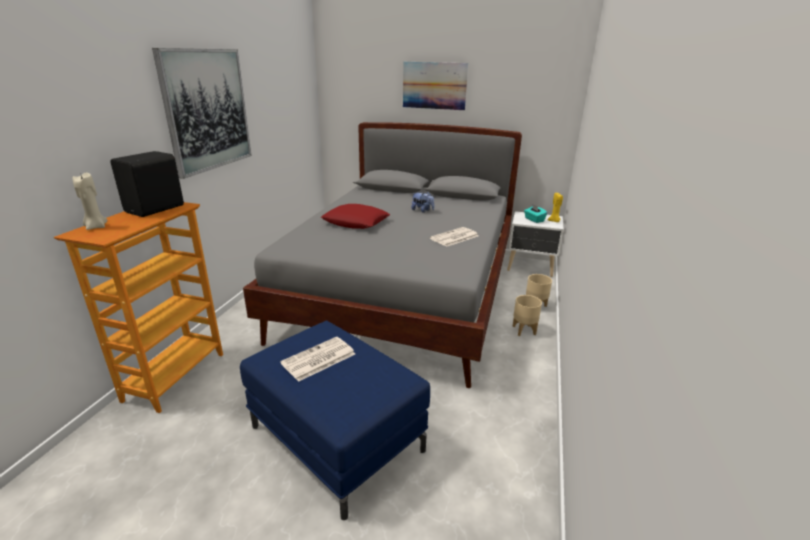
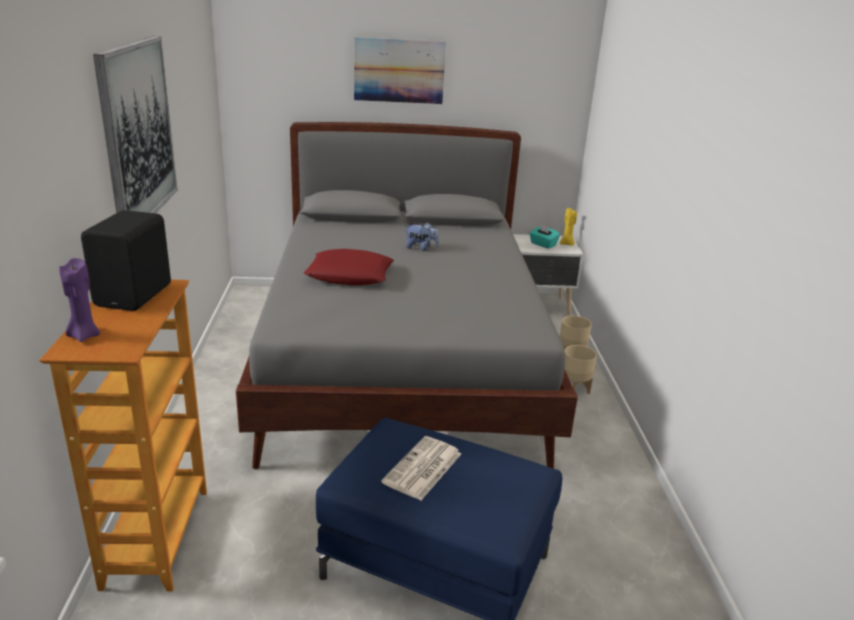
camera: 20 degrees left, 0 degrees up
(96, 227) = (84, 335): beige candle -> purple candle
(454, 237) = (491, 284): newspaper -> none

